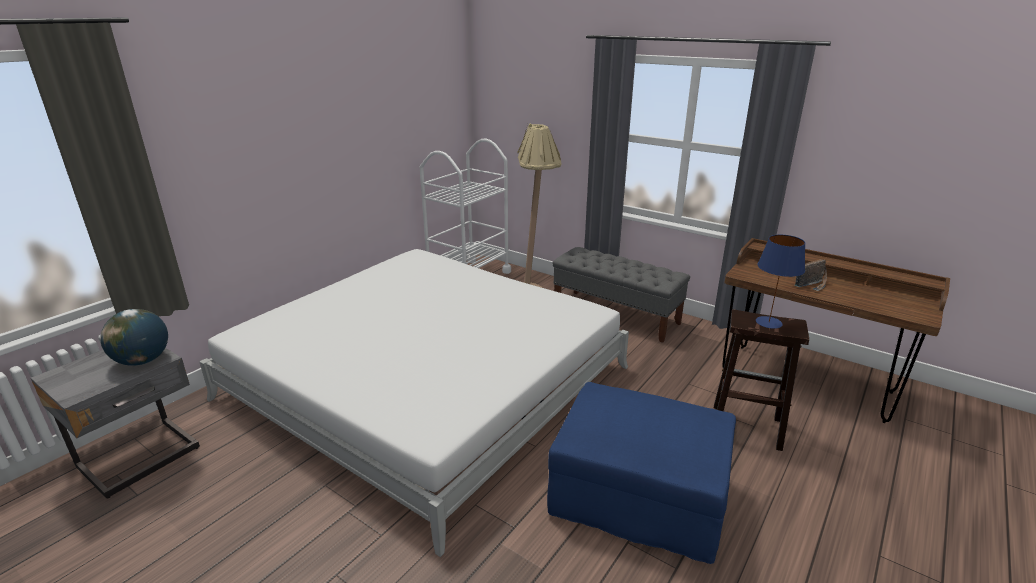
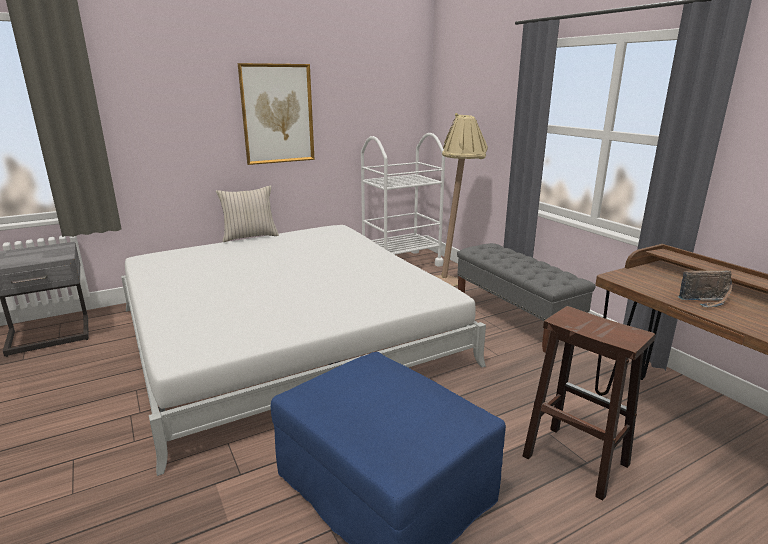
camera: 25 degrees right, 5 degrees down
(143, 360) = (51, 256): globe -> none
(332, 283) = (250, 237): none -> beige pillow
(337, 137) = (277, 114): none -> picture
(769, 322) = (600, 326): blue table lamp -> none

